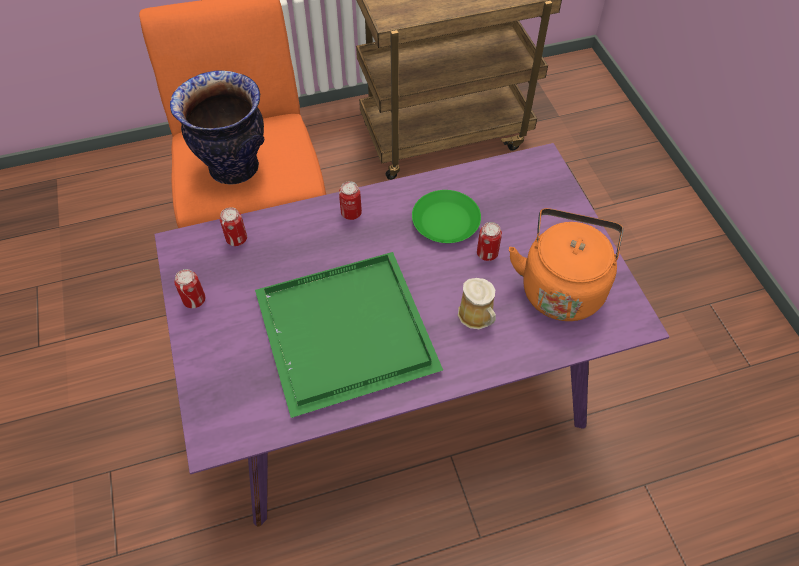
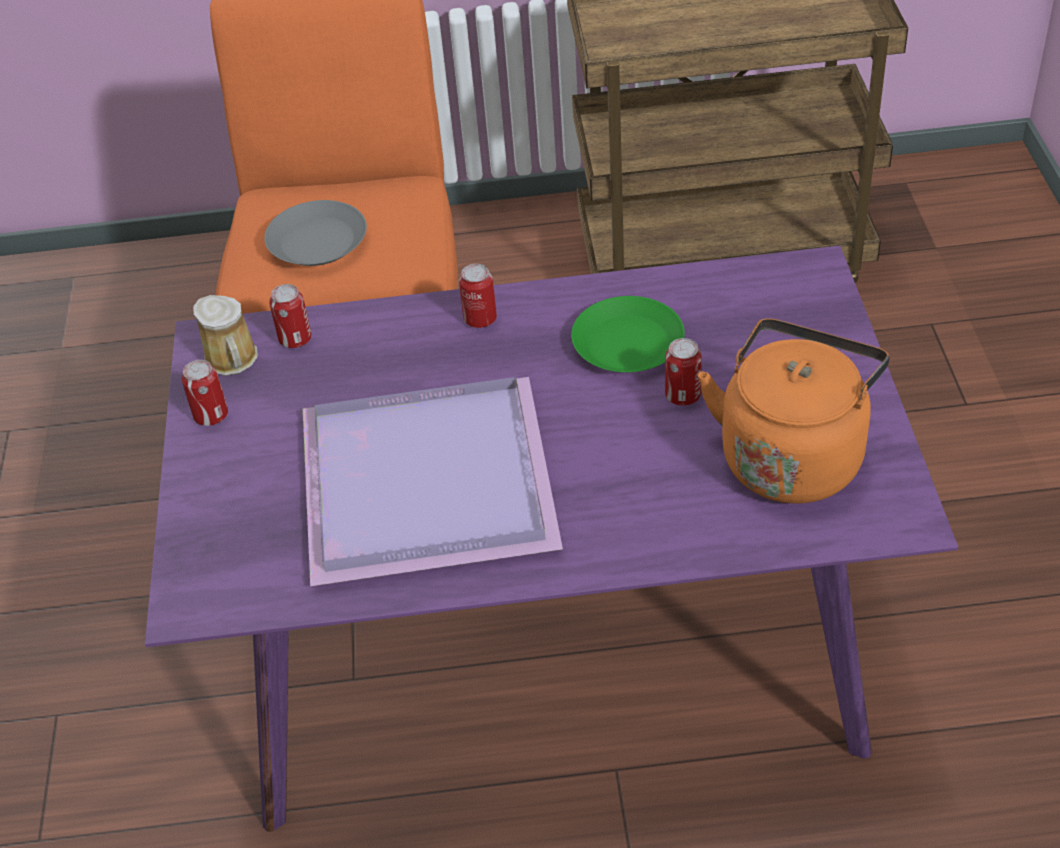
camera: 15 degrees right, 10 degrees down
(235, 167) = (319, 242): vase -> grey plate
(342, 330) = (422, 480): green tray -> purple tray
(477, 316) = (641, 483): mug -> mug (232, 361)

